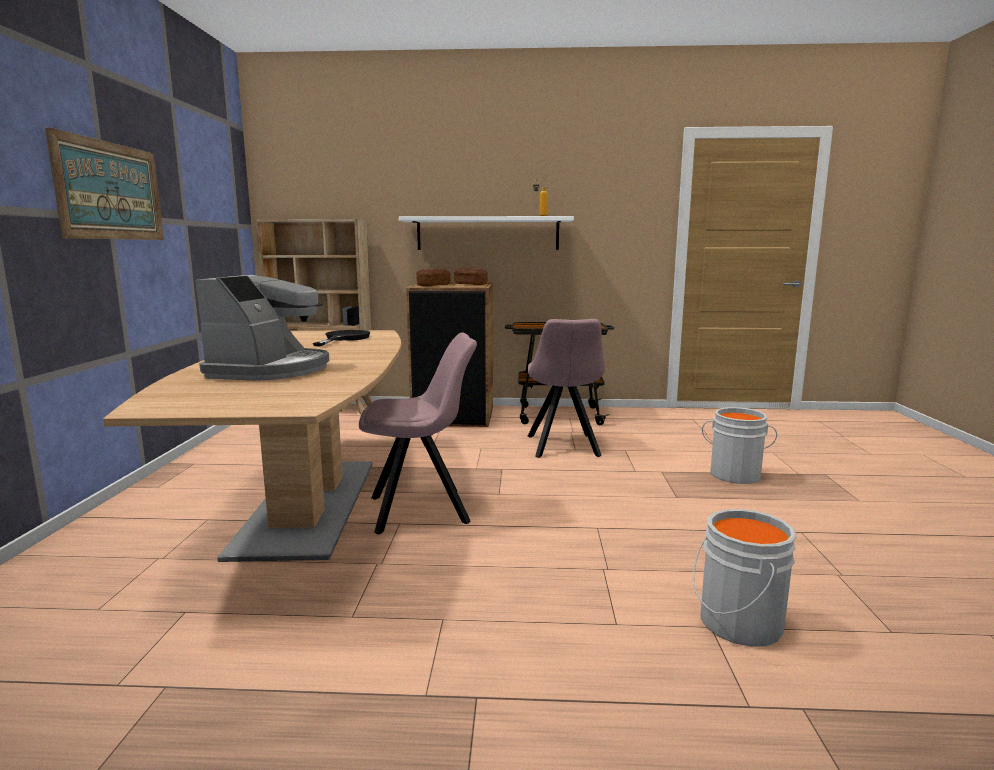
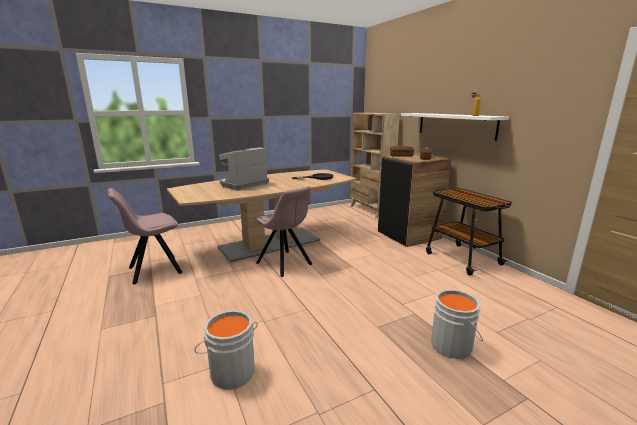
camera: 60 degrees right, 5 degrees up
(110, 191) = (264, 107): picture -> none
(271, 370) = (243, 185): coffee machine -> coffee machine turned 150 degrees clockwise
(563, 446) = (410, 273): pink chair -> pink chair (154, 270)

